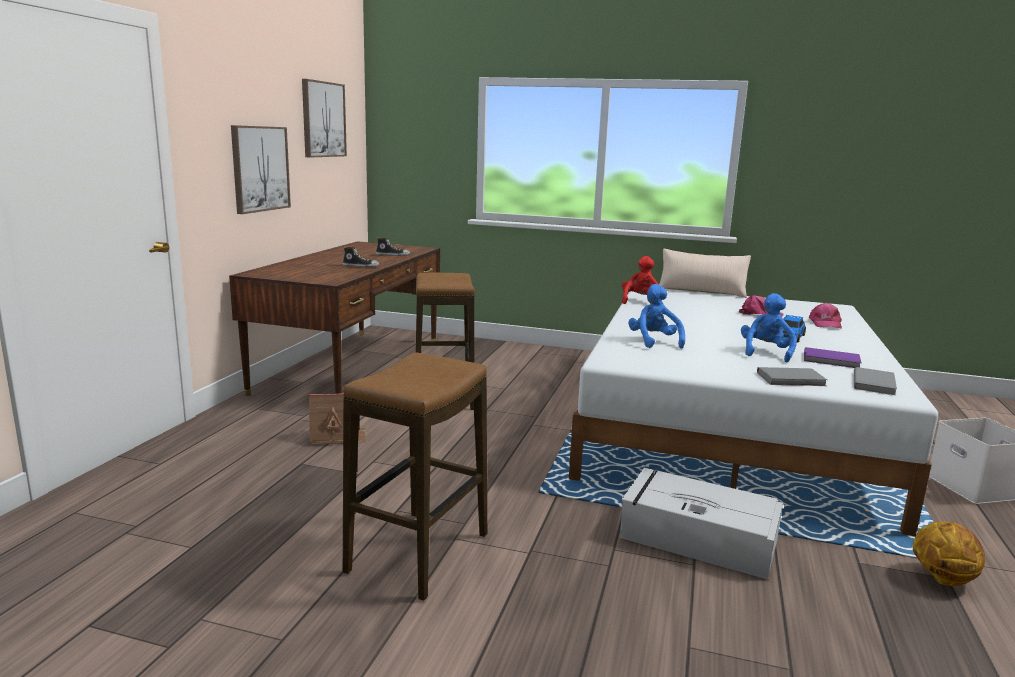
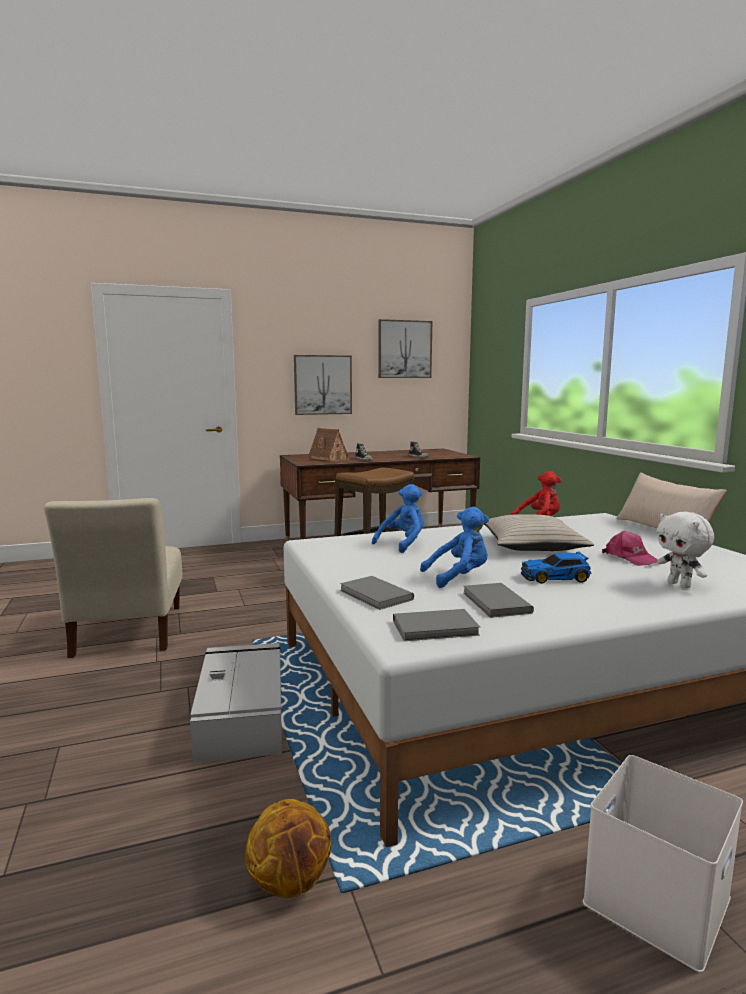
camera: 55 degrees right, 5 degrees down
(337, 436) = (261, 572): toy house -> toy house (329, 458)
(418, 553) = (128, 633): stool -> beige chair
(702, 320) = (532, 545): none -> beige pillow
(825, 323) = (680, 585): pink cap -> white plush toy
(832, 360) = (495, 603): purple book -> grey book

